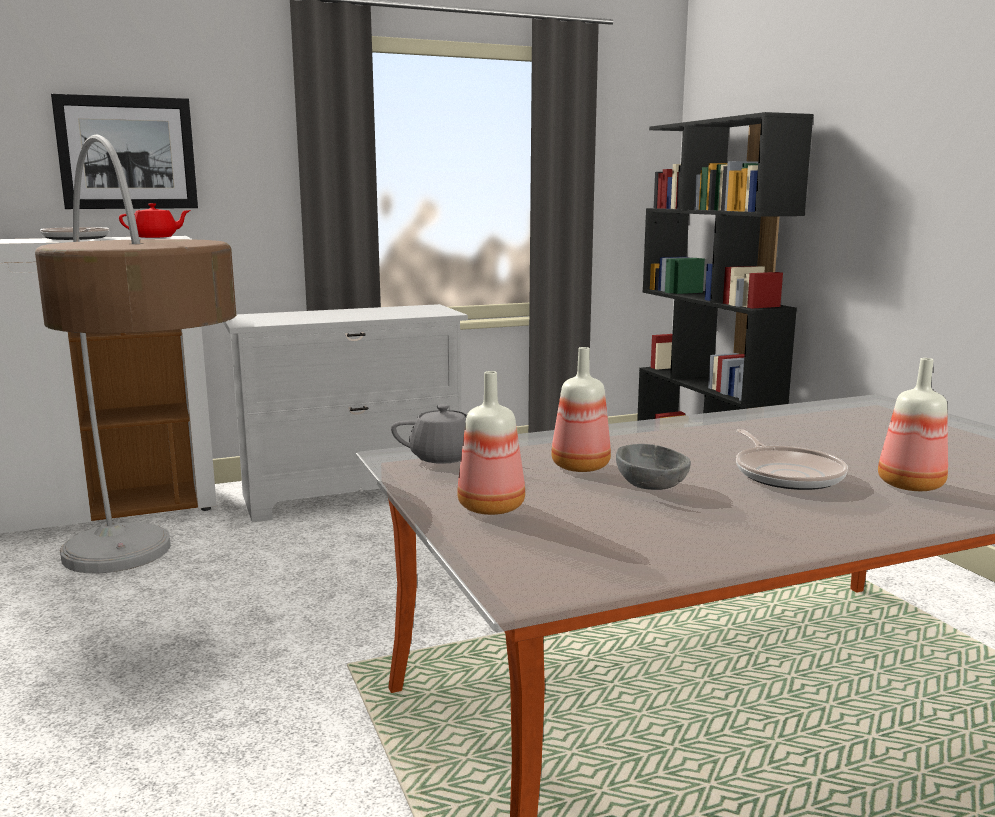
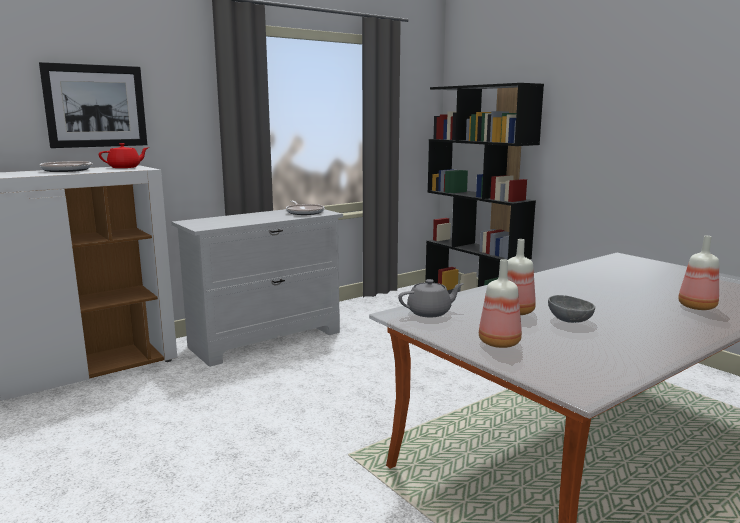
camera: 15 degrees left, 0 degrees up
(149, 606) = (179, 434): floor lamp -> none
(786, 474) = (629, 306): frying pan -> frying pan (304, 212)

